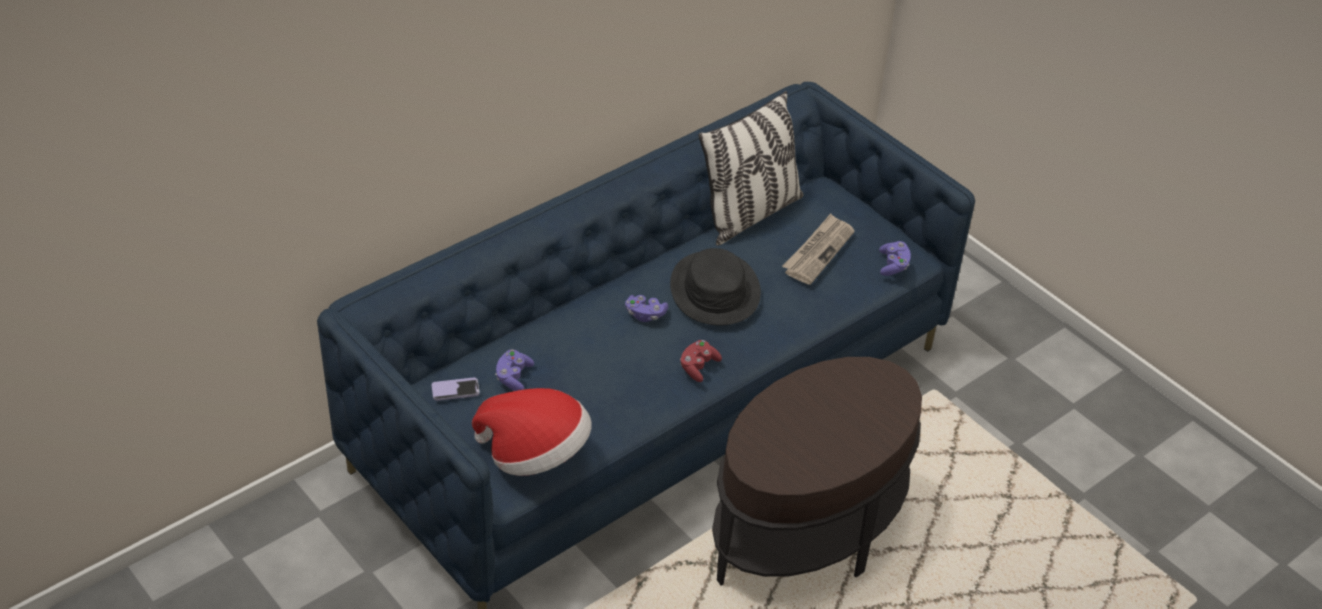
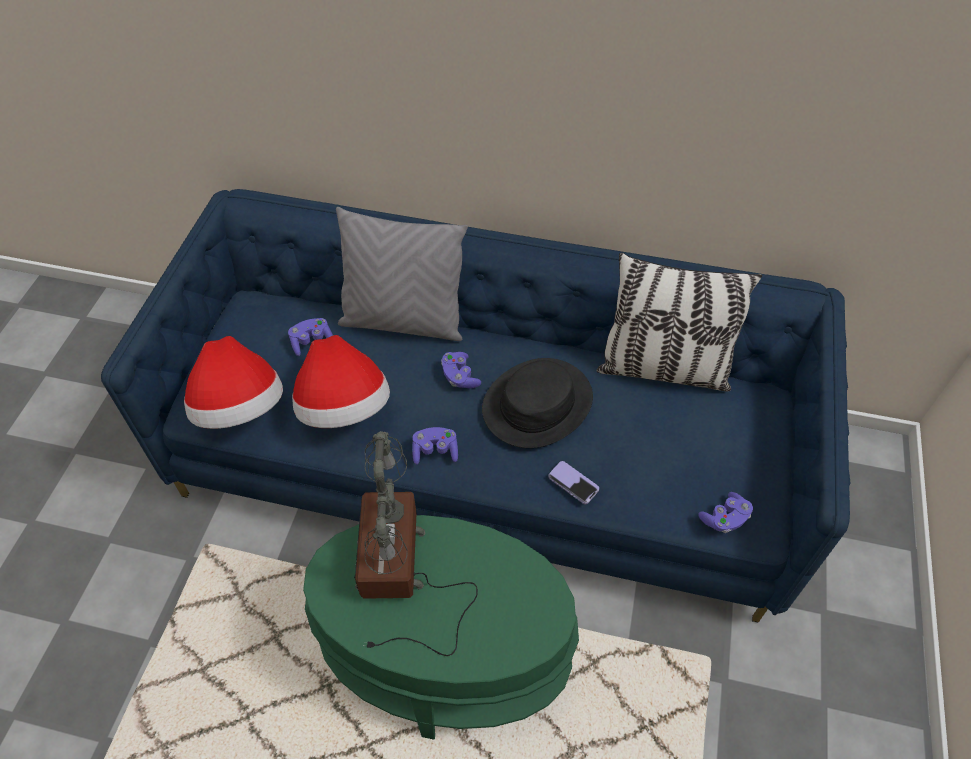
camera: 55 degrees right, 10 degrees up
(455, 390) = (269, 319): phone -> phone (573, 483)
(552, 315) = (403, 321): none -> grey pillow
(604, 393) = (344, 408): none -> hat
(698, 367) = (435, 451): red game controller -> purple game controller
(792, 432) = (400, 573): none -> table lamp
(807, 530) = (445, 659): brown side table -> green side table
(818, 251) = (669, 447): newspaper -> none

